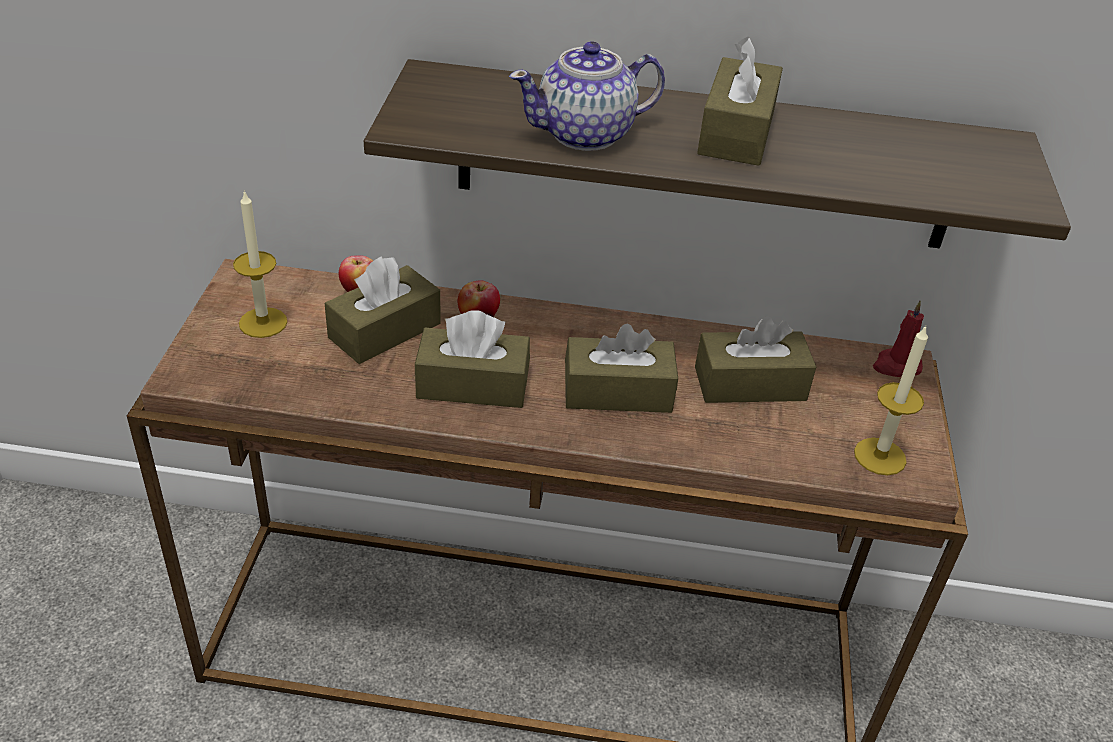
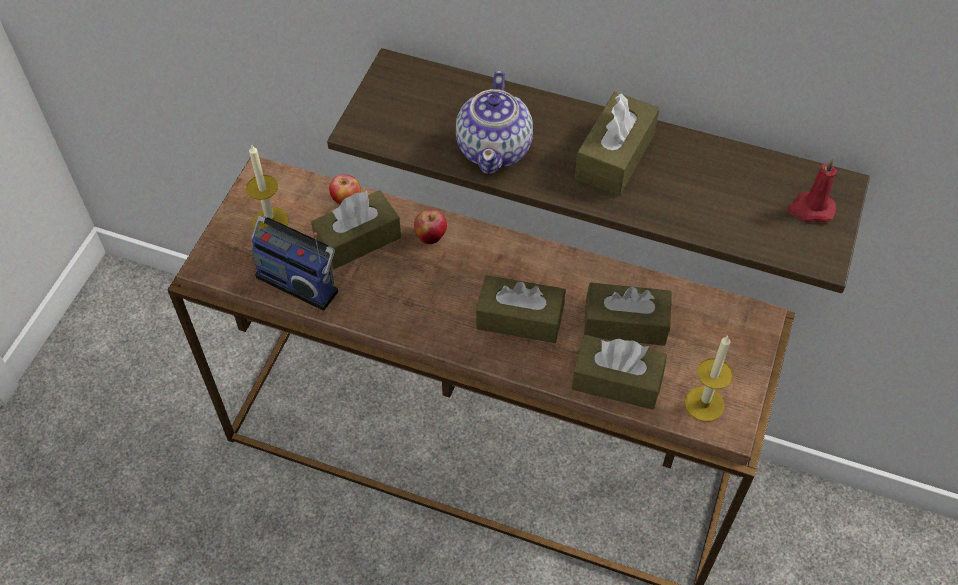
camera: 15 degrees right, 15 degrees up
(316, 381) = (299, 281): none -> radio
(472, 385) = (412, 298): brown tissue box -> brown tissue box (616, 381)
(586, 134) = (495, 149): teapot -> teapot turned 75 degrees counterclockwise
(896, 366) = (751, 320): red candle -> red candle (810, 209)

